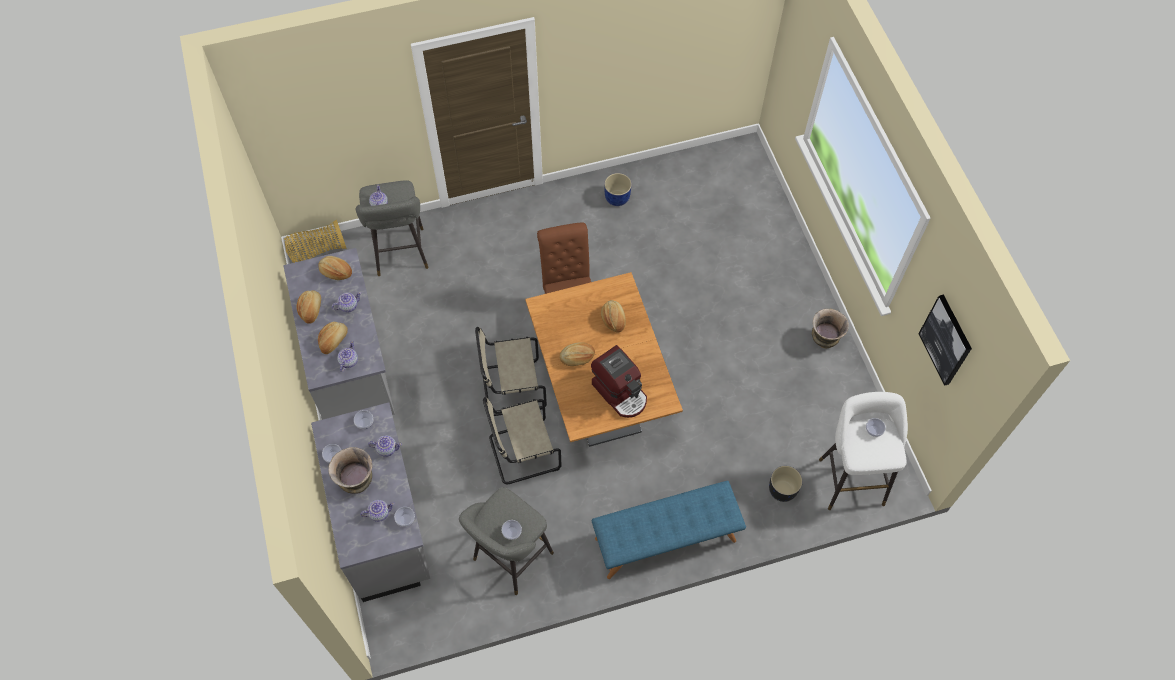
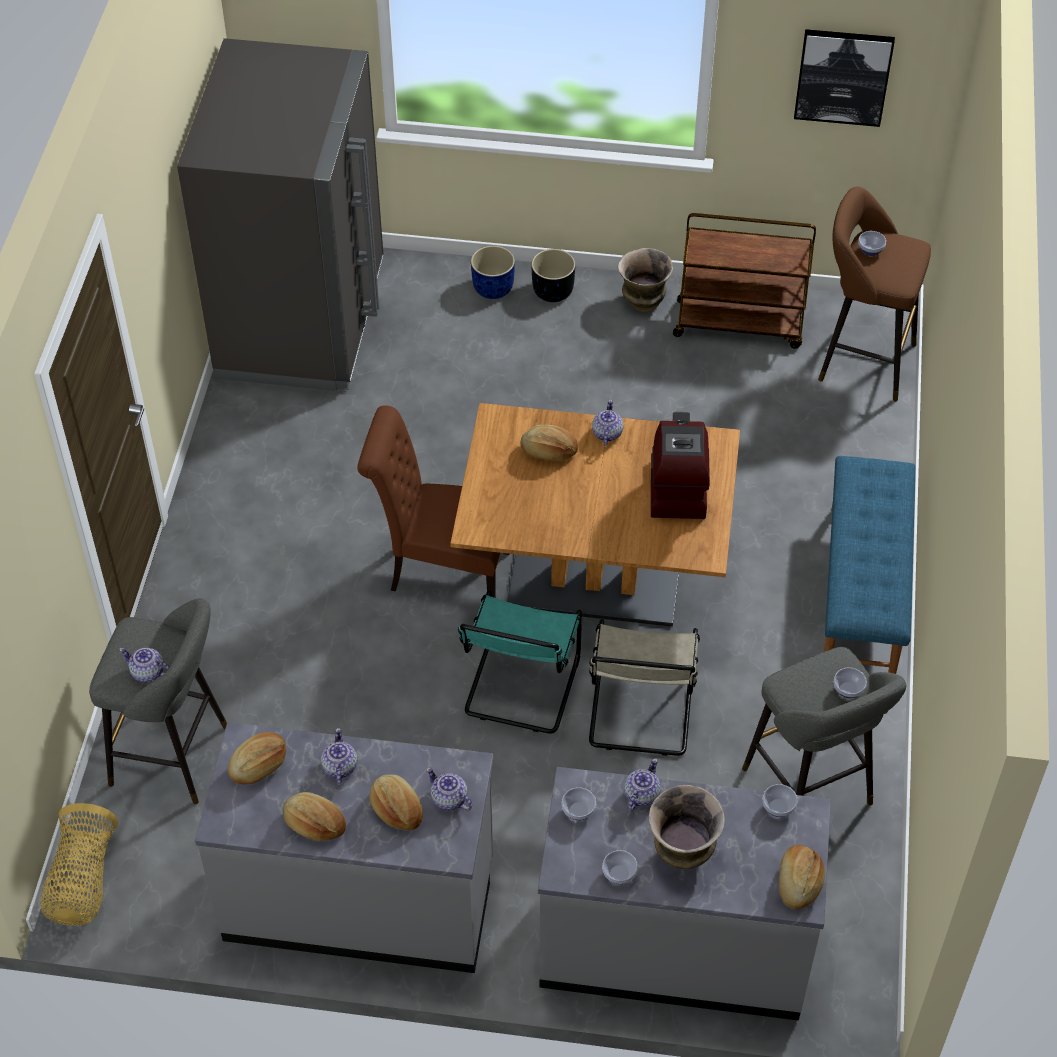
camera: 65 degrees left, 10 degrees down
(379, 513) = (751, 841): teapot -> teapot (606, 433)
(510, 388) = (520, 689): beige chair -> turquoise chair
(577, 357) = (591, 516): bread -> bread (798, 882)
(617, 197) = (259, 433): blue planter -> blue planter (492, 288)
(620, 392) = (676, 487): coffee machine -> coffee machine turned 75 degrees counterclockwise
(707, 180) = (302, 320): none -> grey fridge
(782, 490) = (846, 436): black planter -> black planter (553, 291)
(839, 398) = (740, 324): none -> brown cart
(850, 477) = (860, 361): white stool -> brown stool

